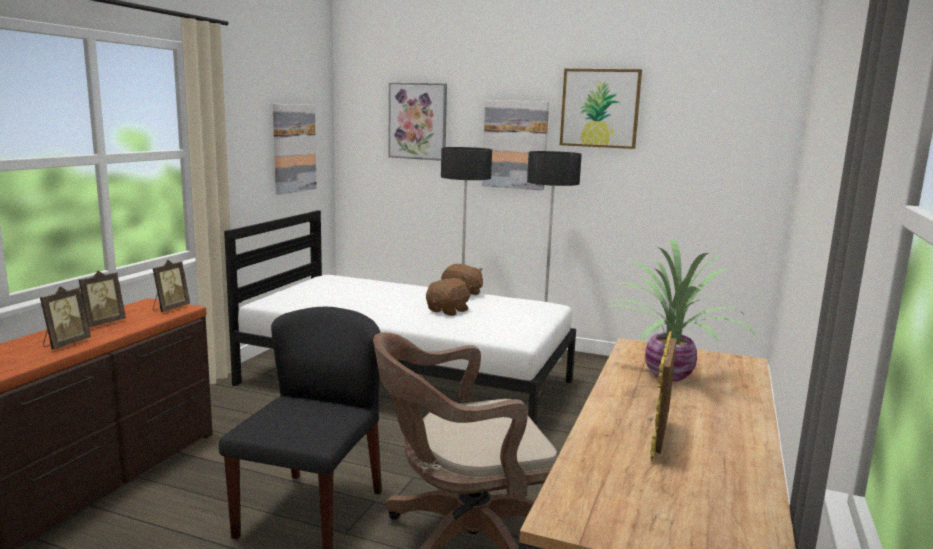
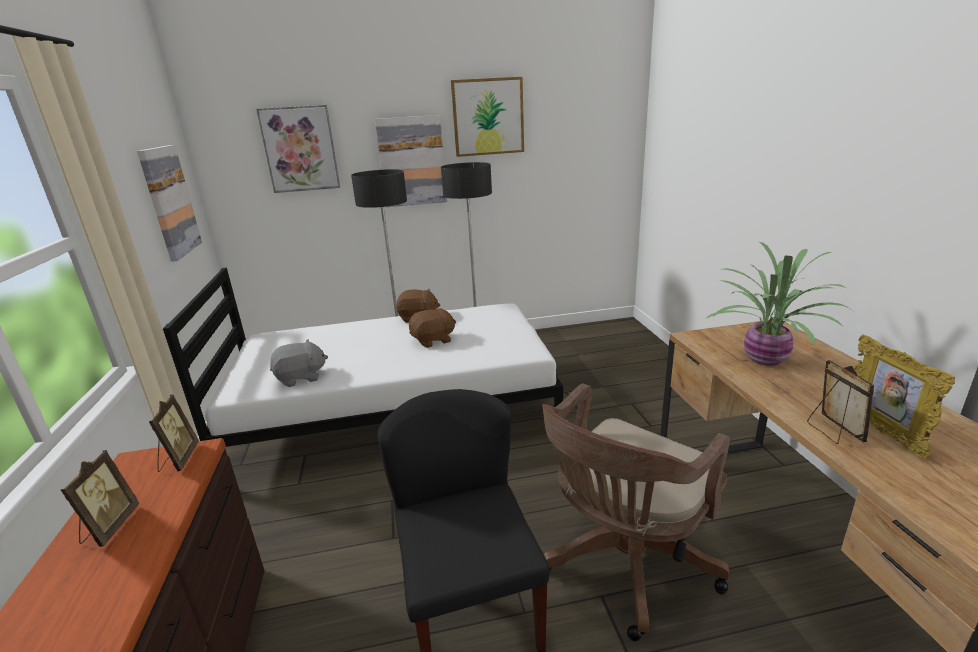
camera: 30 degrees left, 10 degrees up
(65, 344) = (100, 596): picture frame -> picture frame (832, 431)
(317, 306) = (301, 378): none -> grey plush toy
(448, 311) = (433, 340): brown plush toy -> brown plush toy turned 60 degrees clockwise

